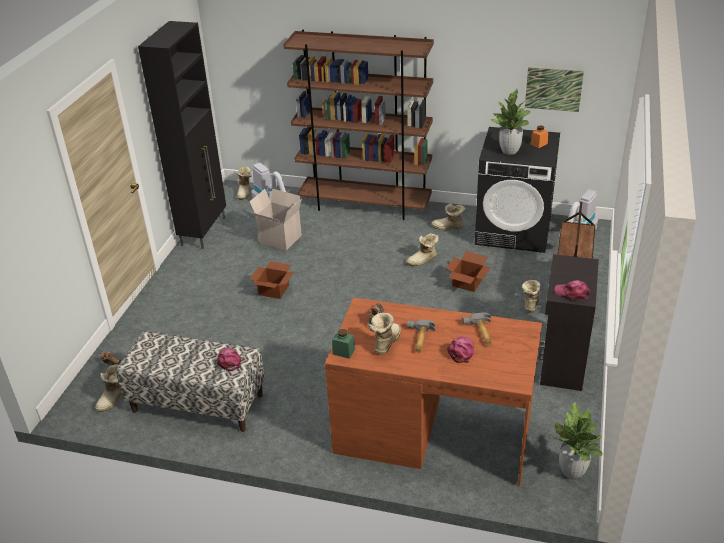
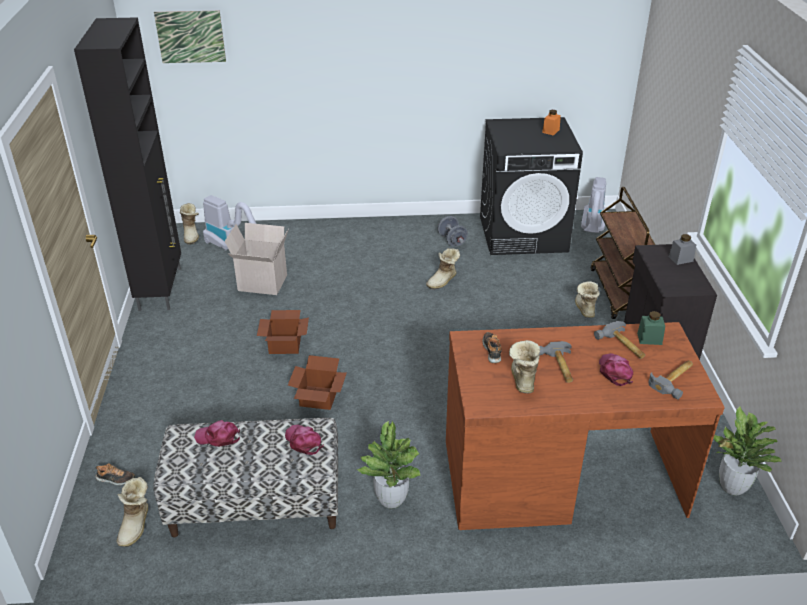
camera: 20 degrees left, 0 degrees up
(343, 351) = (479, 399): green jar -> green jar (649, 339)
(365, 205) = (345, 230): brown bookcase -> none
(448, 227) = (452, 240): boot -> grey dumbbell
(466, 283) = (504, 298): cardboard box -> cardboard box (317, 398)
(505, 367) = (675, 380): none -> hammer
(509, 151) = (525, 142): potted plant -> potted plant (391, 500)
(553, 89) = (556, 68): picture -> picture (190, 37)
(572, 293) = (684, 284): pink cap -> pink cap (218, 437)
(584, 272) = (680, 259): none -> grey jar

